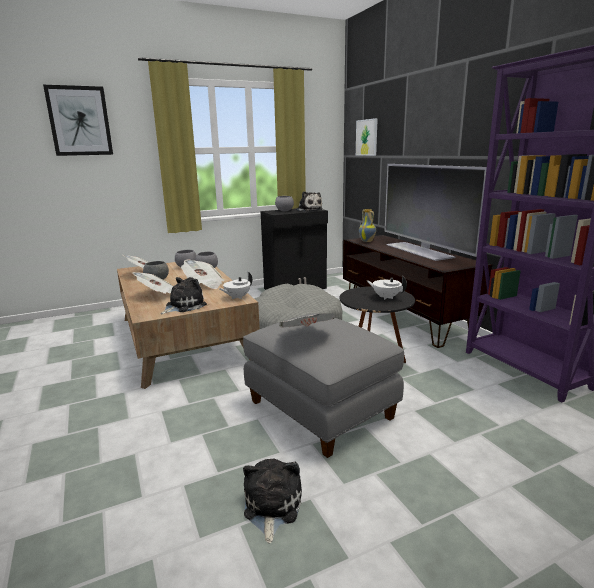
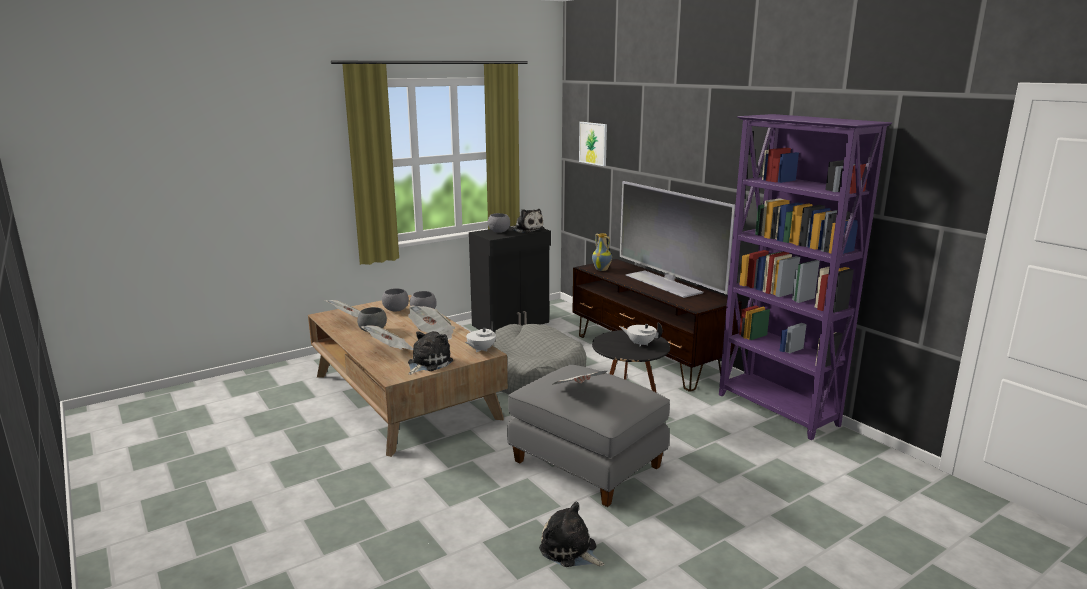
camera: 10 degrees left, 0 degrees up
(79, 121) = (258, 136): picture -> none
(271, 507) = (570, 550): plush toy -> plush toy turned 45 degrees counterclockwise

